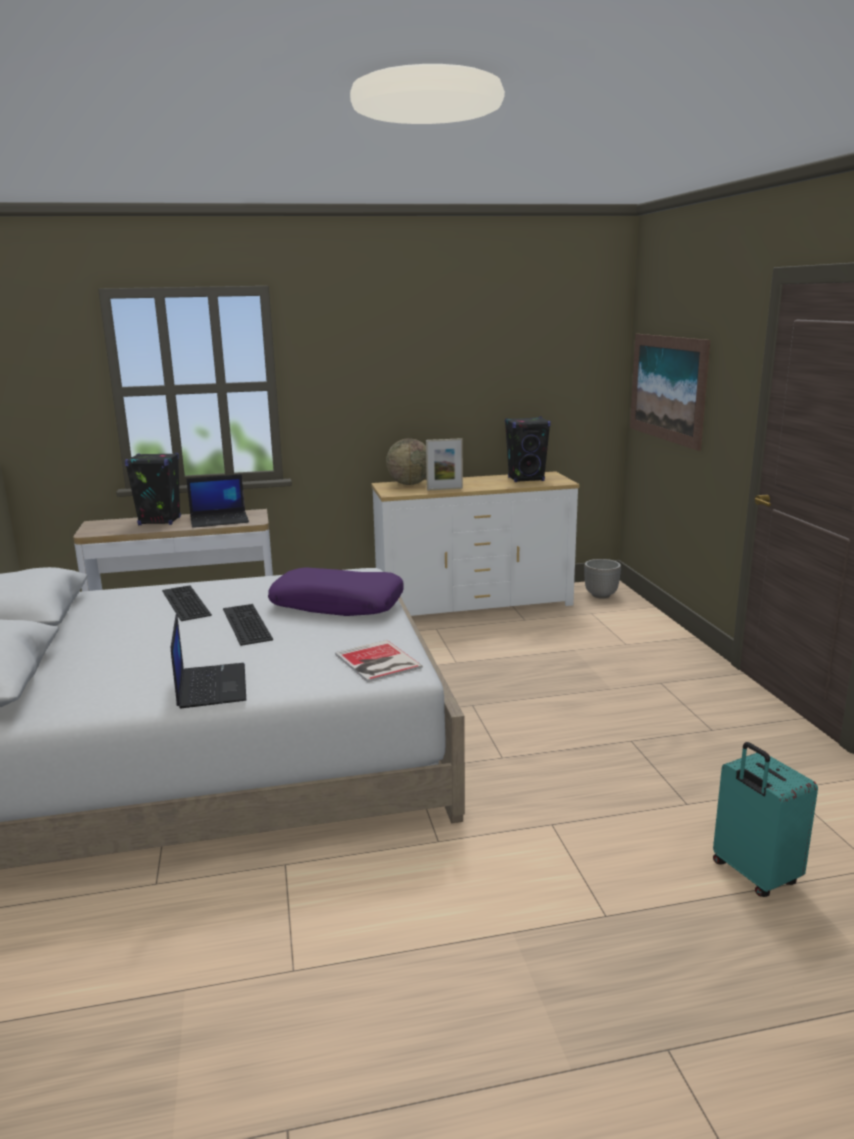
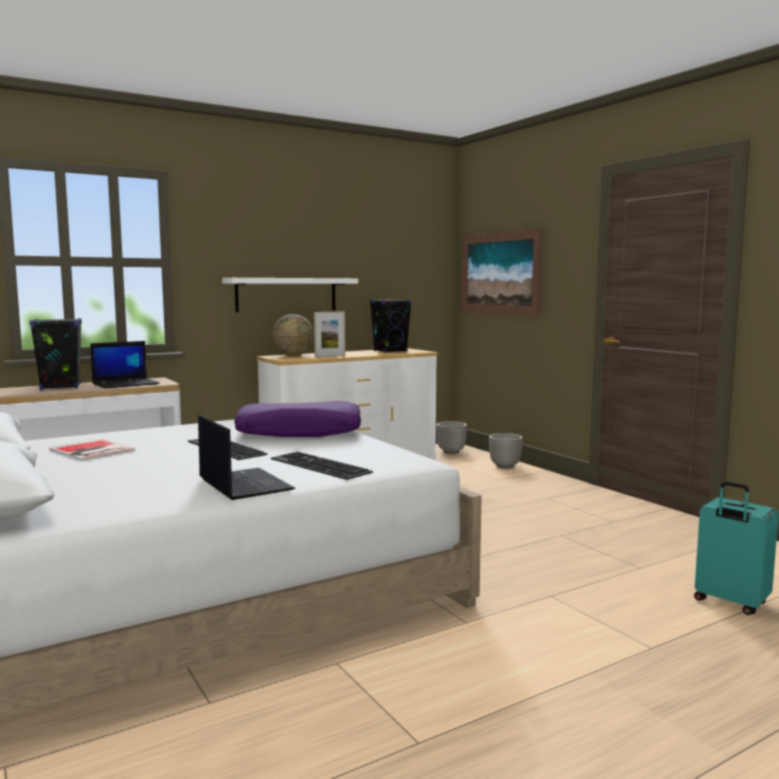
camera: 20 degrees left, 10 degrees down
(183, 603) = (139, 440): keyboard -> keyboard (317, 465)
(377, 662) = (387, 459): book -> book (91, 451)
(407, 414) = (286, 294): none -> white shelf
(648, 625) = (505, 466): none -> planter

